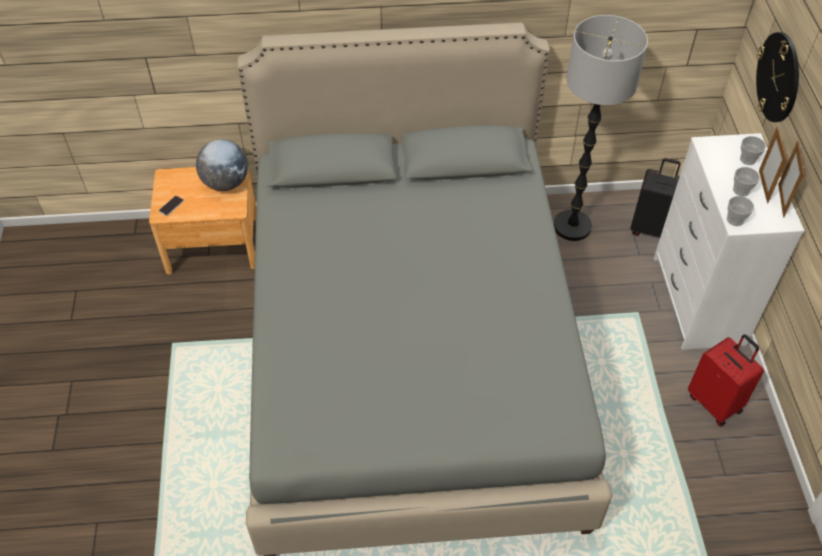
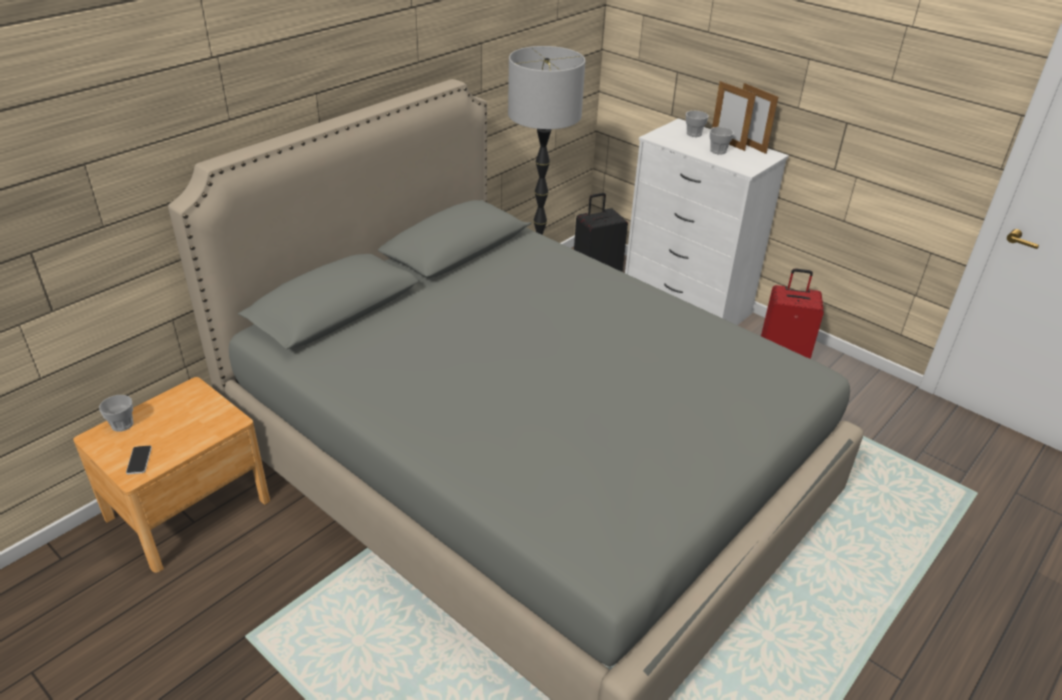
camera: 45 degrees left, 15 degrees down
(226, 183) = (189, 404): globe -> none
(735, 219) = (741, 167): cup -> cup (122, 424)
(778, 77) = (678, 57): wall clock -> none

